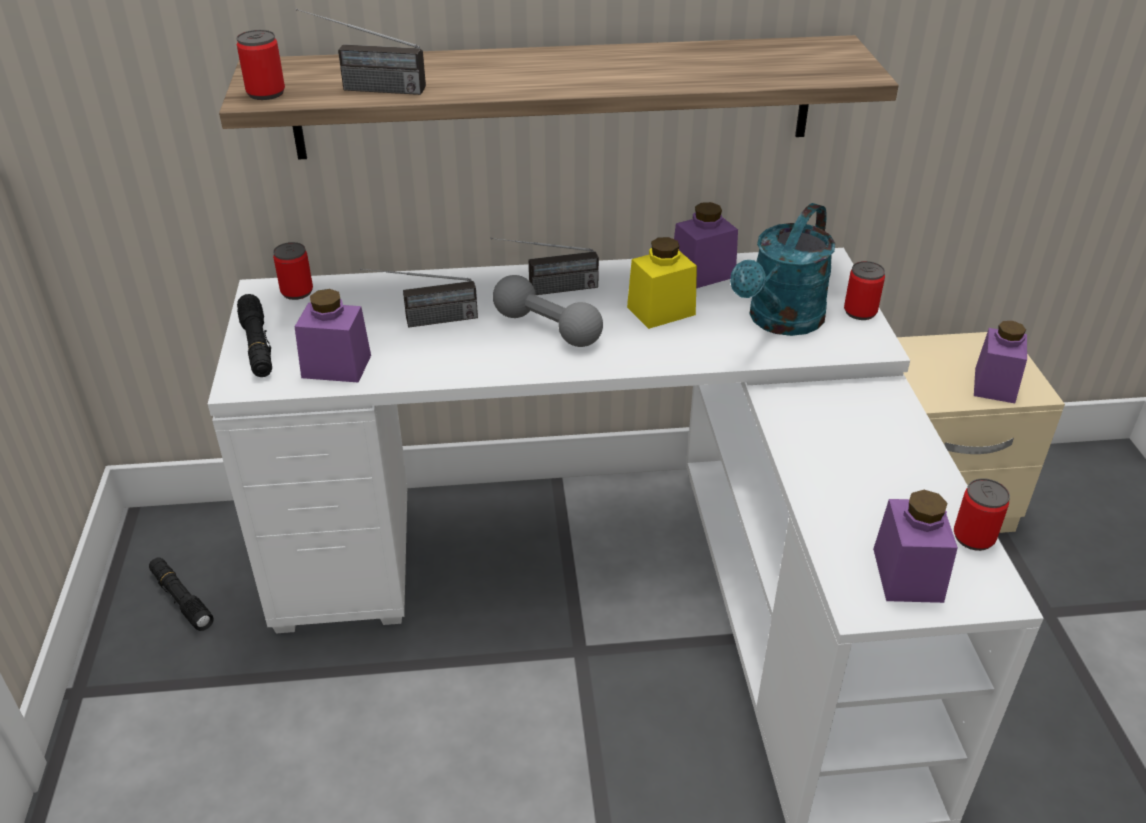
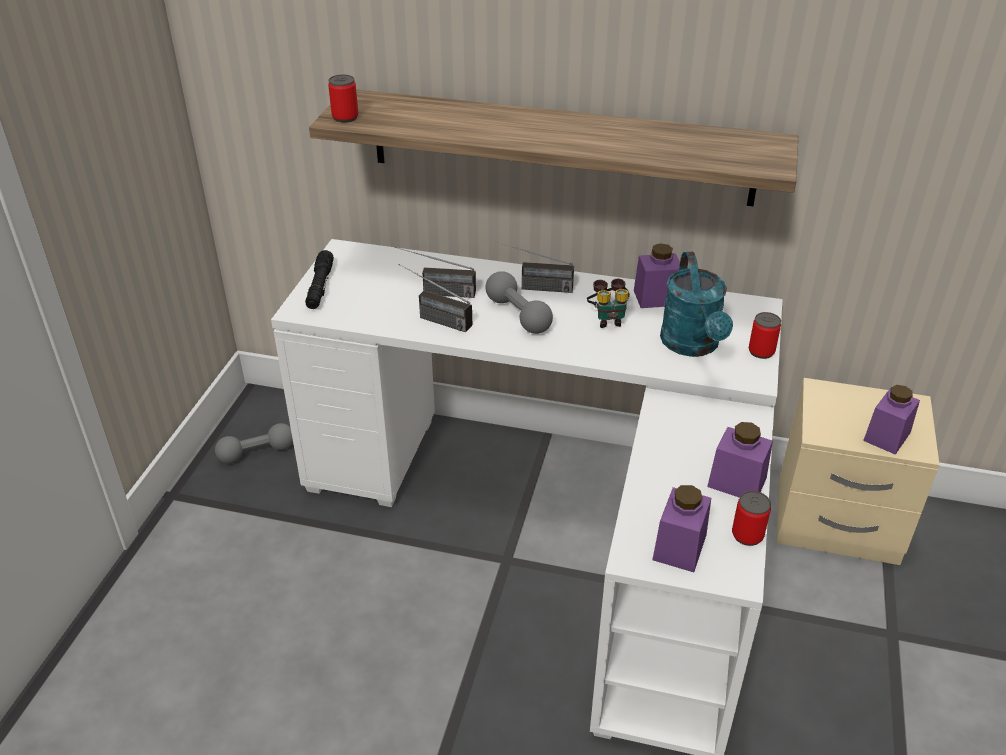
camera: 20 degrees right, 0 degrees up
(181, 599) = (257, 453): black flashlight -> grey dumbbell
(297, 292) = (363, 255): can -> none
(336, 366) = (362, 312): purple jar -> purple jar (737, 482)
(363, 88) = (408, 123): radio -> radio (432, 318)
(661, 311) = (608, 319): yellow jar -> binoculars
(780, 322) = (693, 346): turquoise watering can -> turquoise watering can turned 60 degrees counterclockwise

